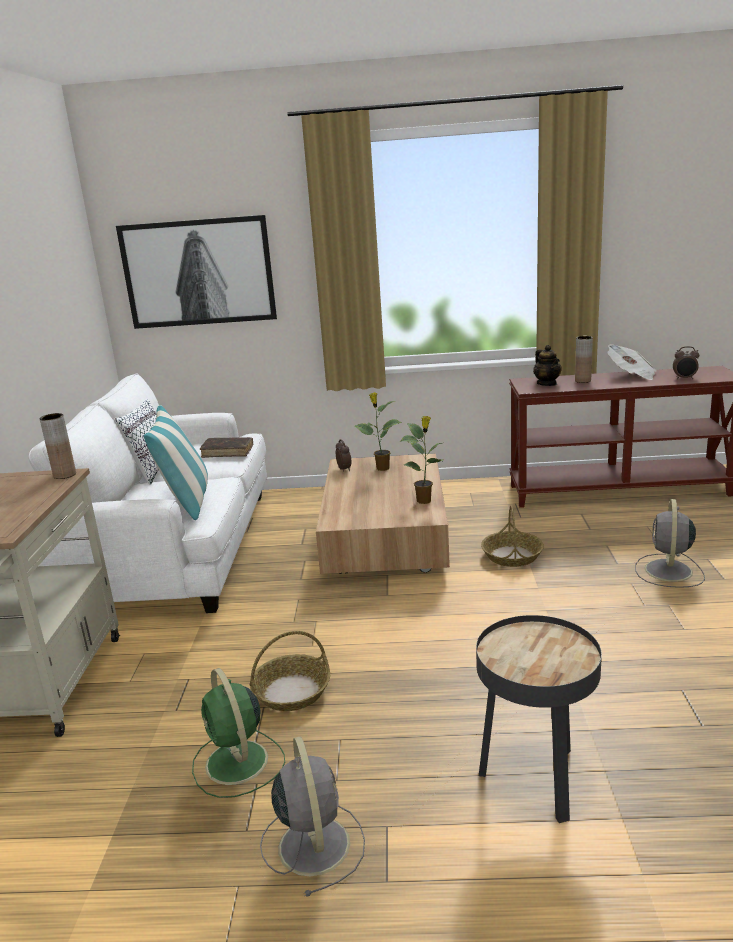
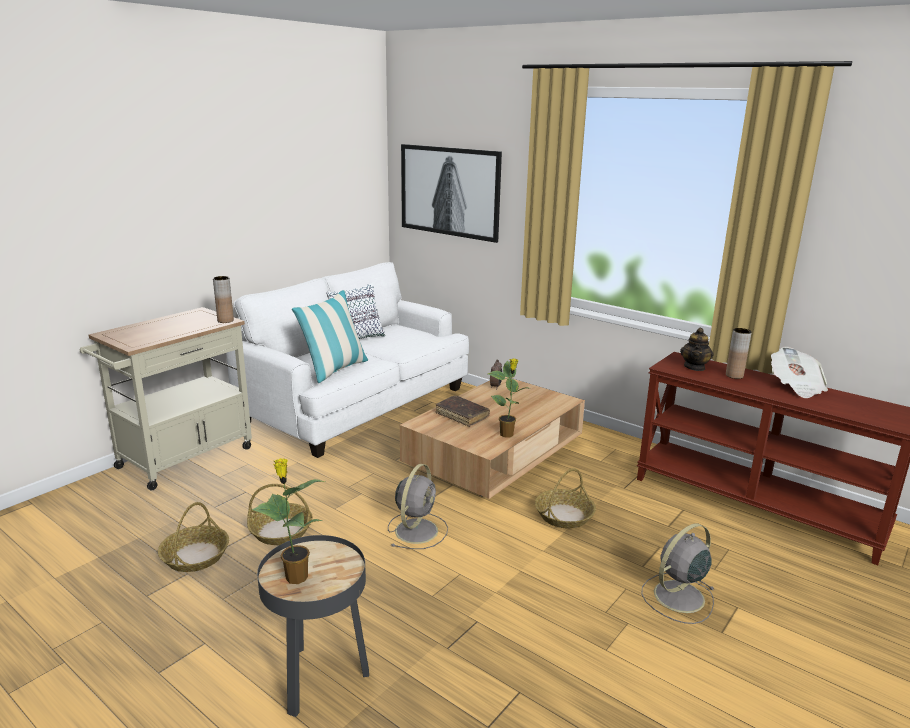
camera: 35 degrees right, 0 degrees up
(227, 452) = (418, 342): brown book -> brown book (462, 415)
(238, 764) = (195, 556): green fan -> basket
(313, 843) = (161, 625): grey fan -> grey fan (417, 530)
(382, 468) = (522, 396): potted plant -> potted plant (295, 577)
(684, 378) = (845, 409): alarm clock -> none

